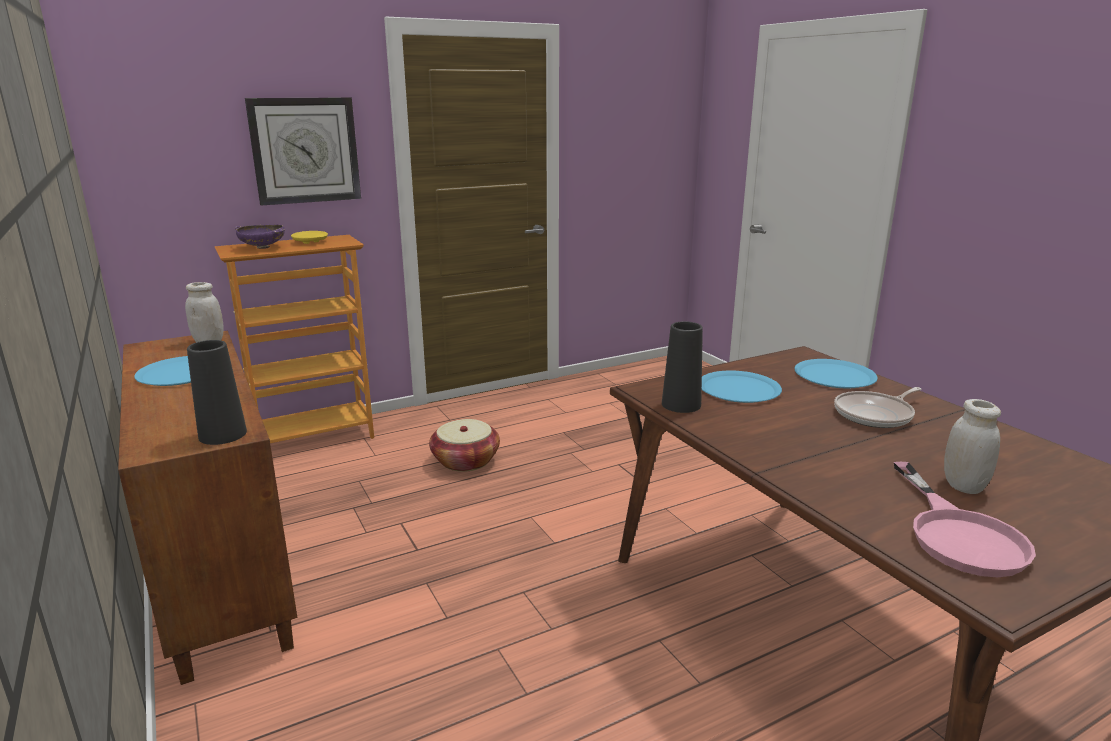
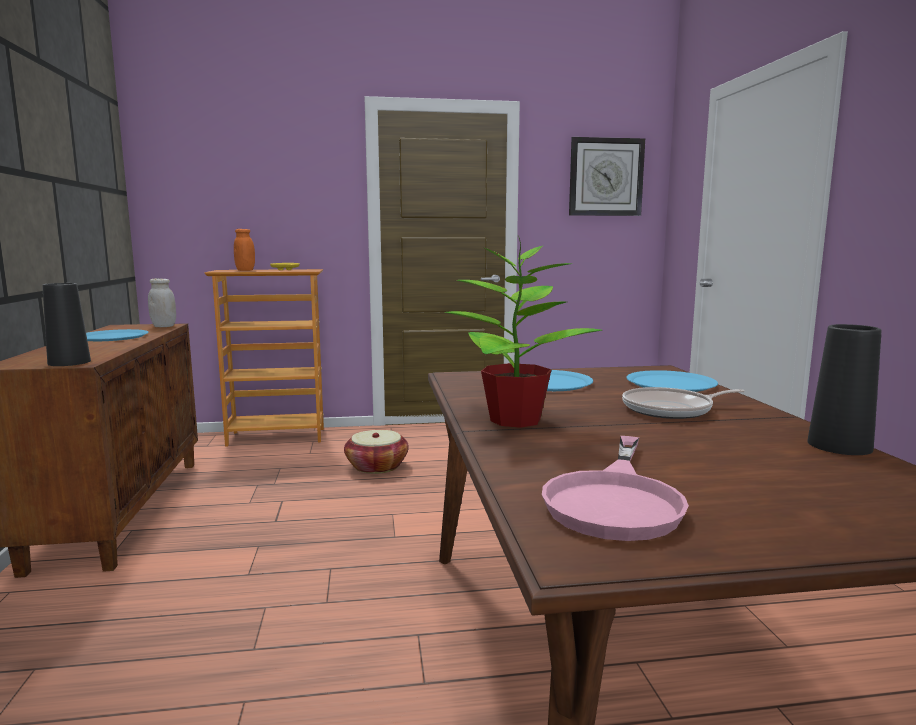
camera: 20 degrees right, 10 degrees down
(262, 247) = (245, 270): purple bowl -> orange jar
(305, 150) = (293, 199): wall clock -> wall clock (606, 177)
(681, 404) = (471, 386): black vase -> black vase (839, 445)
(777, 450) = (513, 420): none -> potted plant
(963, 486) = (690, 466): white jar -> none

